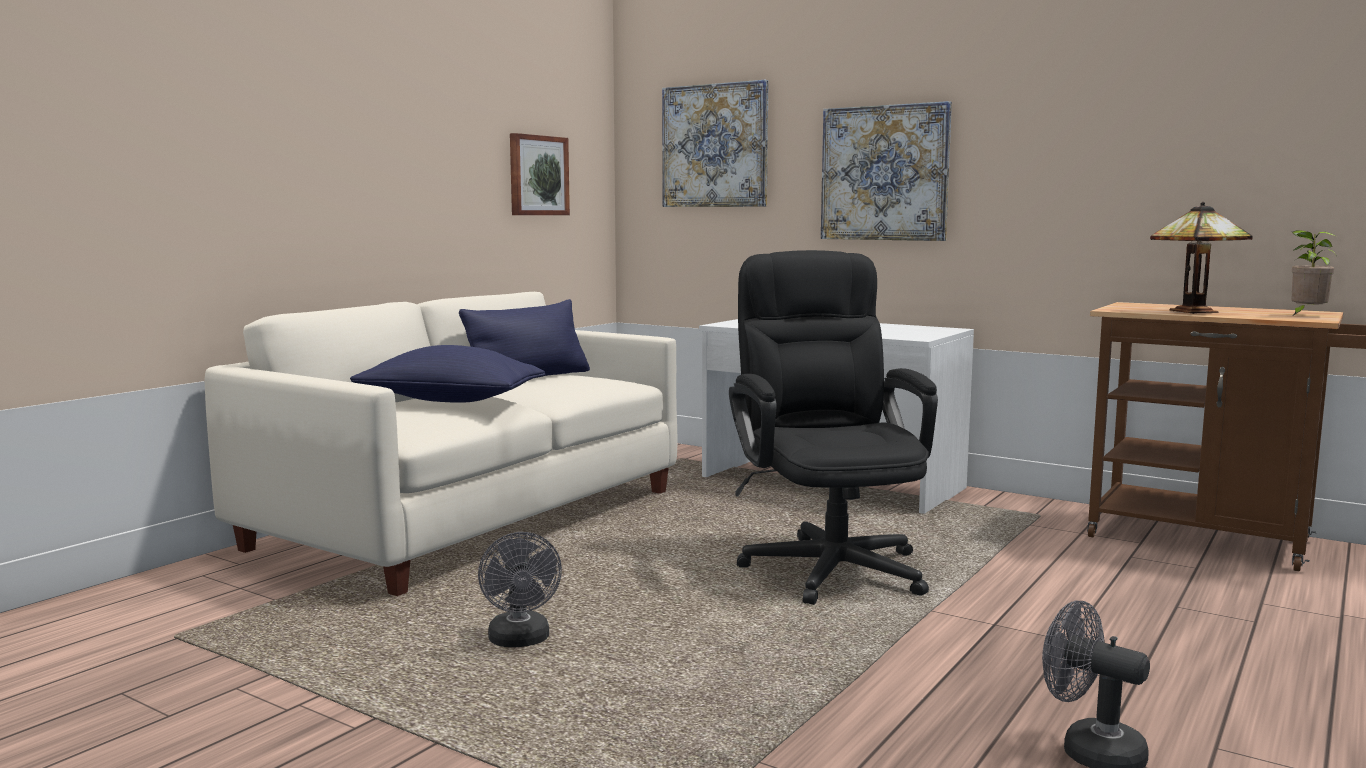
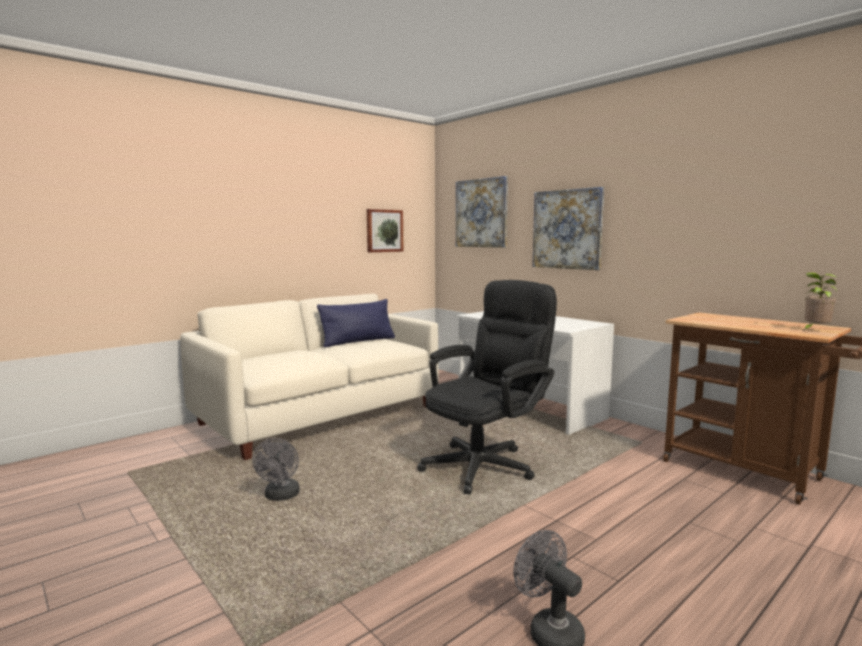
camera: 15 degrees right, 0 degrees up
(450, 401) = (297, 355): blue pillow -> none
(828, 564) = (486, 464): black office chair -> black office chair turned 45 degrees clockwise
(1197, 312) = (738, 324): table lamp -> none

